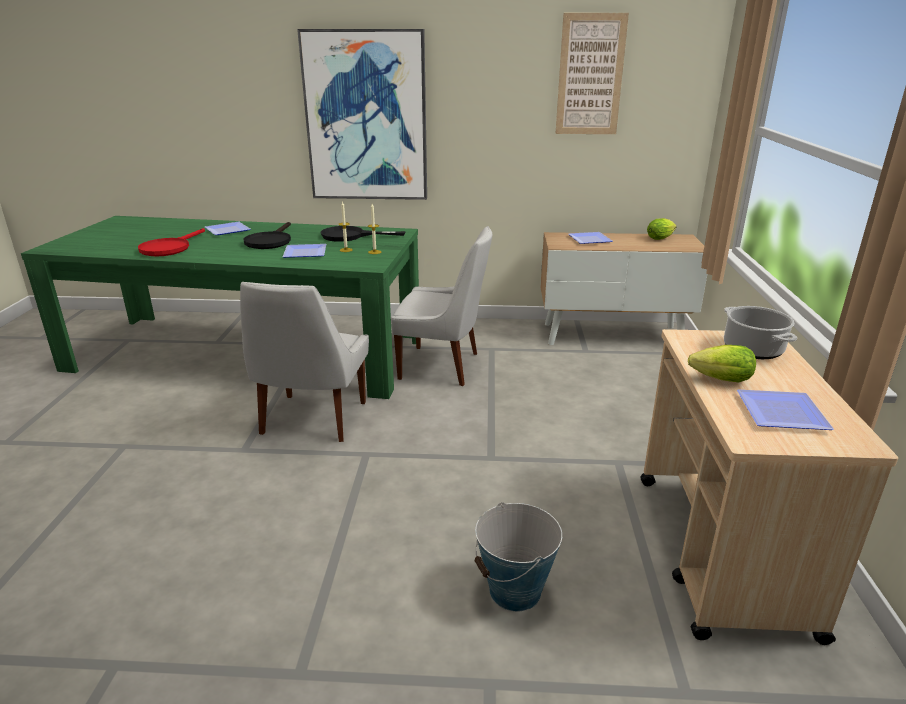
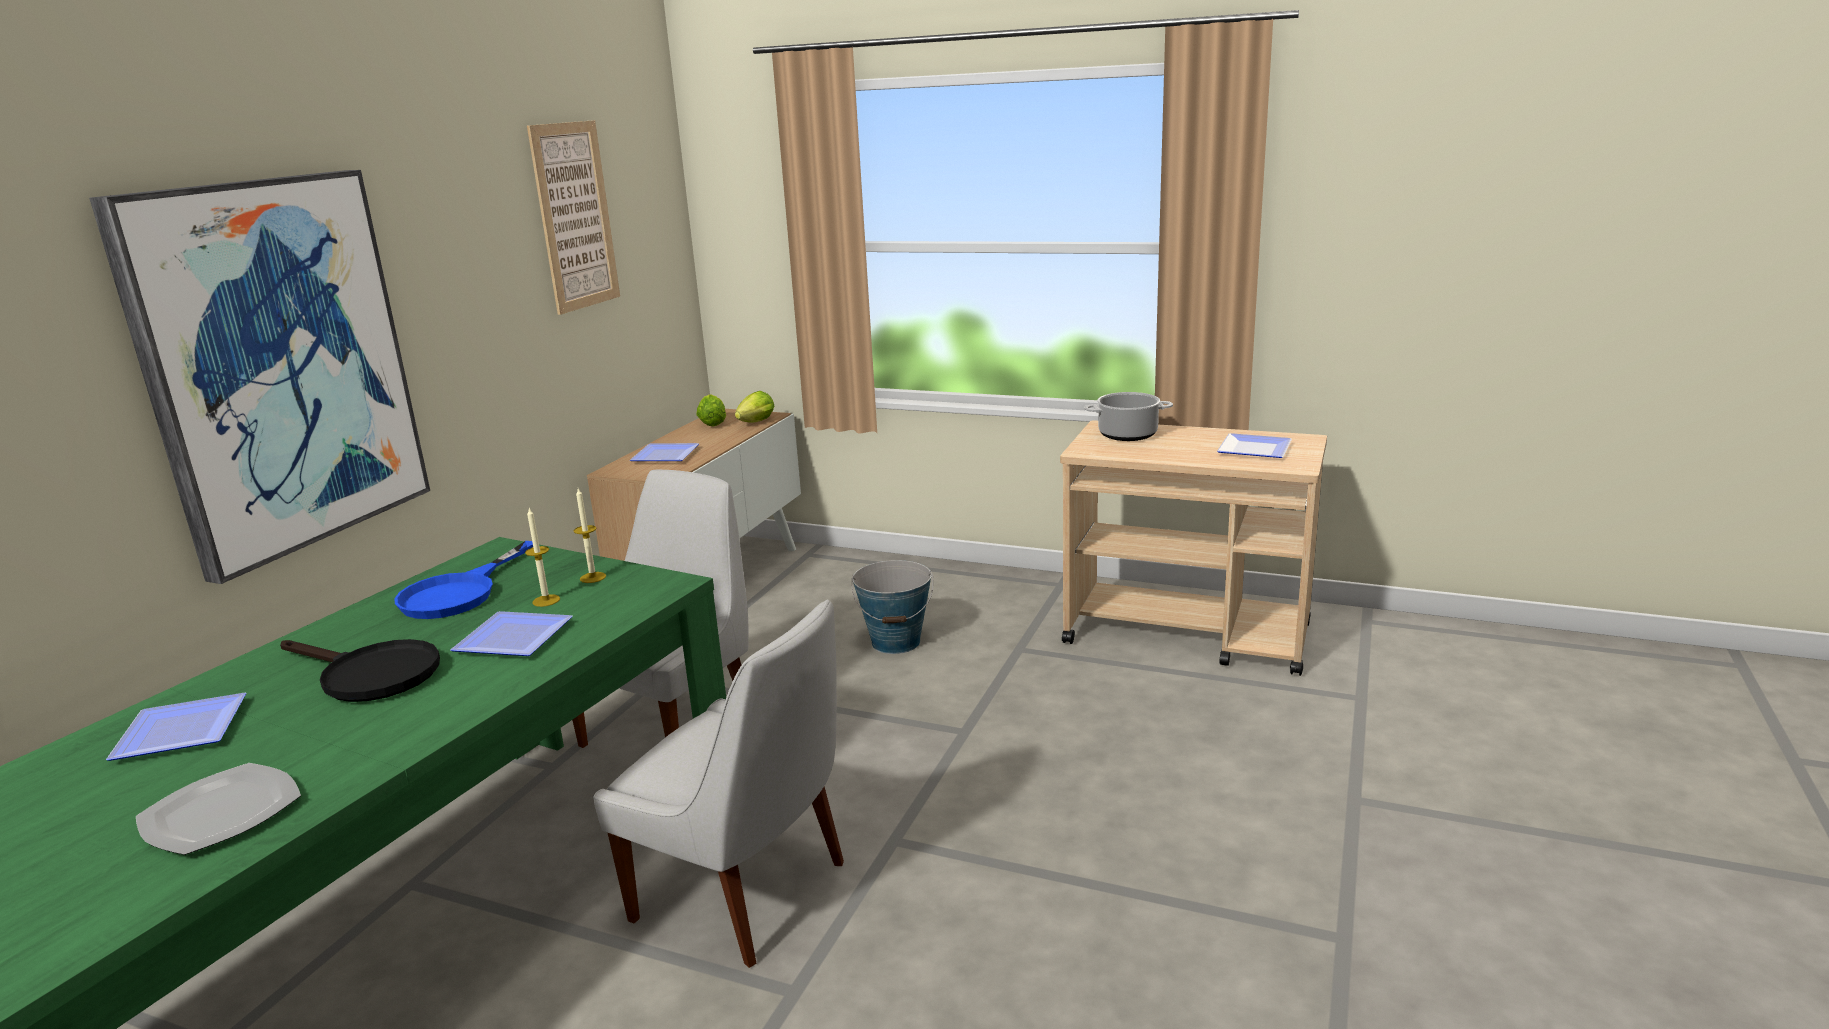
camera: 70 degrees left, 5 degrees down
(169, 248) = (220, 814): red frying pan -> plate
(351, 236) = (459, 592): black frying pan -> blue frying pan
(515, 591) = (1224, 760): bucket -> bucket (896, 642)
(717, 379) = (1186, 456): lettuce -> lettuce (754, 423)

